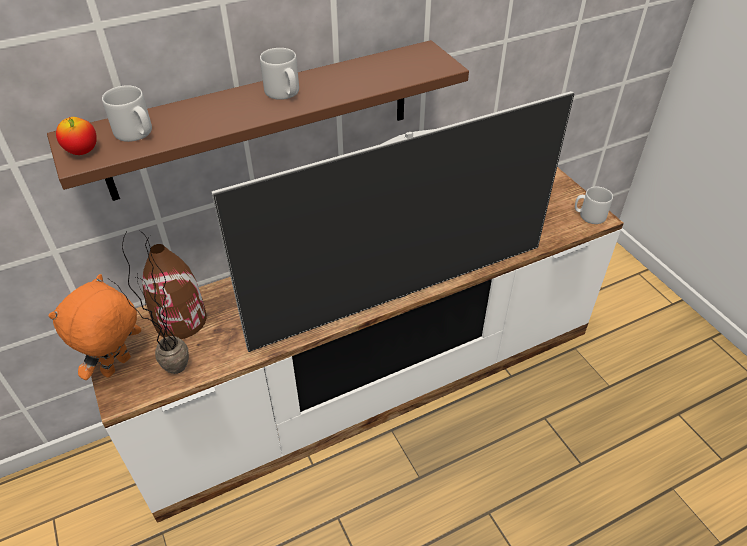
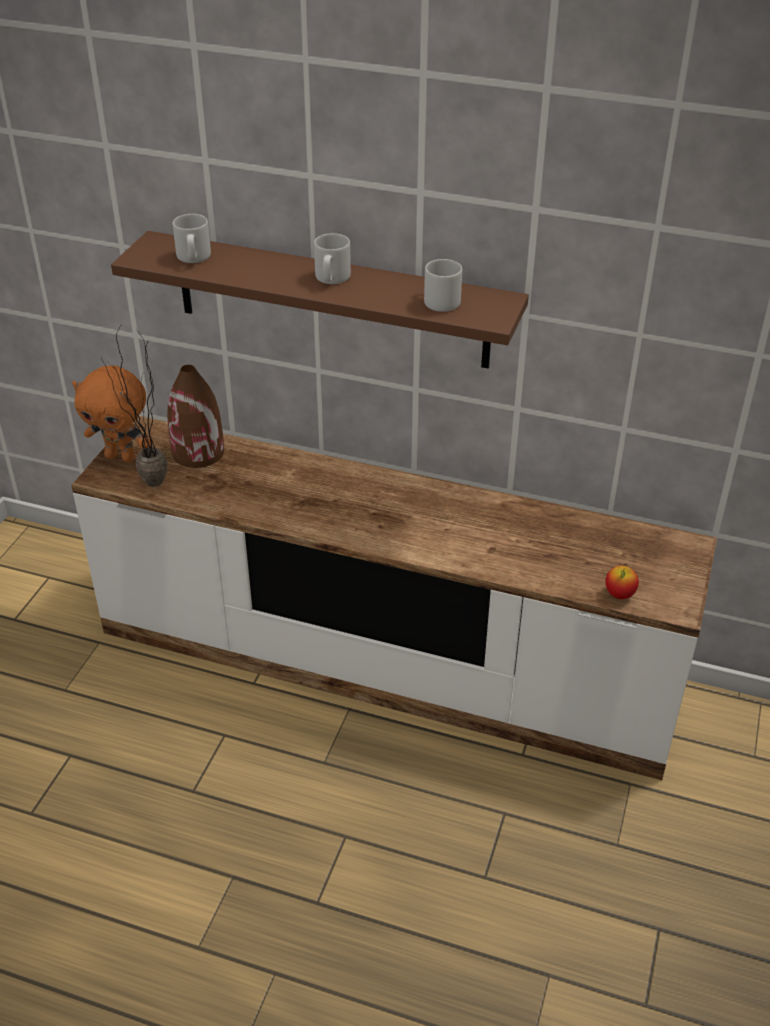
camera: 45 degrees right, 5 degrees down
(82, 152) = (146, 254): apple -> apple (619, 594)
(118, 367) = (121, 457): orange plush toy -> orange plush toy turned 150 degrees counterclockwise
(401, 294) = (381, 543): television -> none
(589, 216) = (670, 599): grey mug -> grey mug (439, 301)

